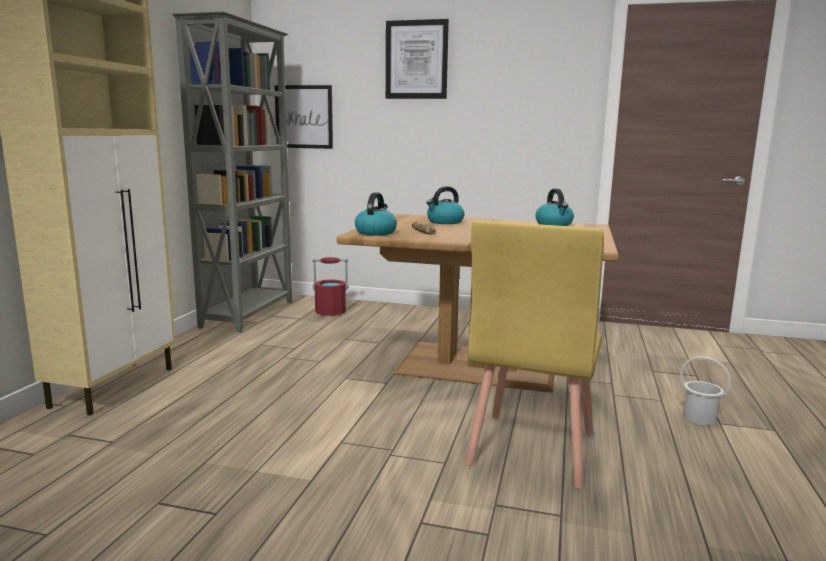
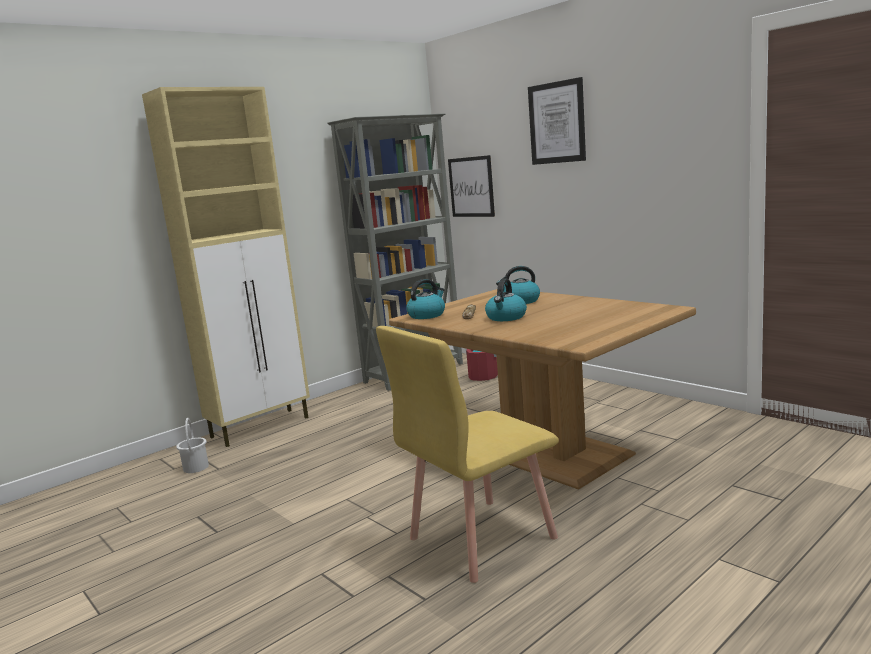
camera: 35 degrees right, 0 degrees up
(554, 224) = (626, 306): kettle -> kettle (506, 317)
(699, 418) = (702, 548): white bucket -> white bucket (196, 467)

